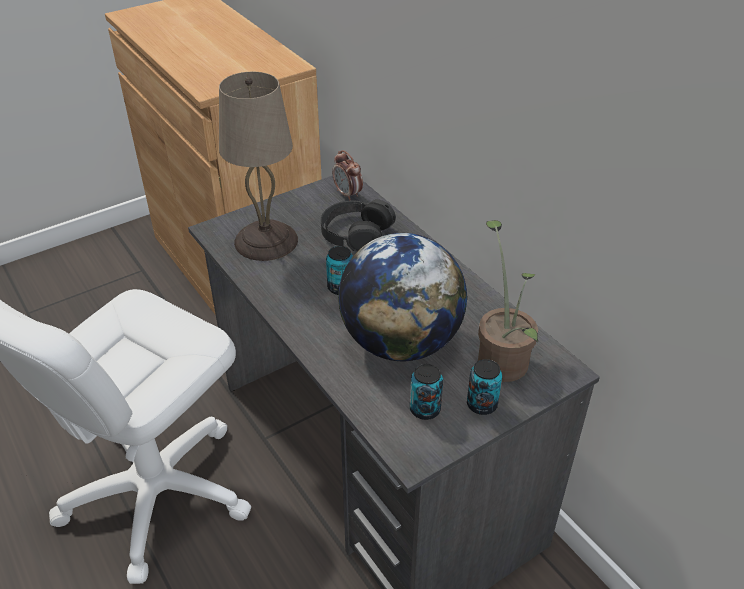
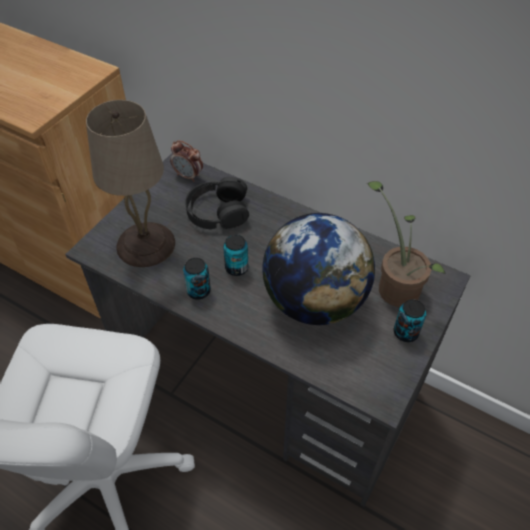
camera: 25 degrees left, 10 degrees up
(425, 409) = (368, 354): can -> can (198, 291)

